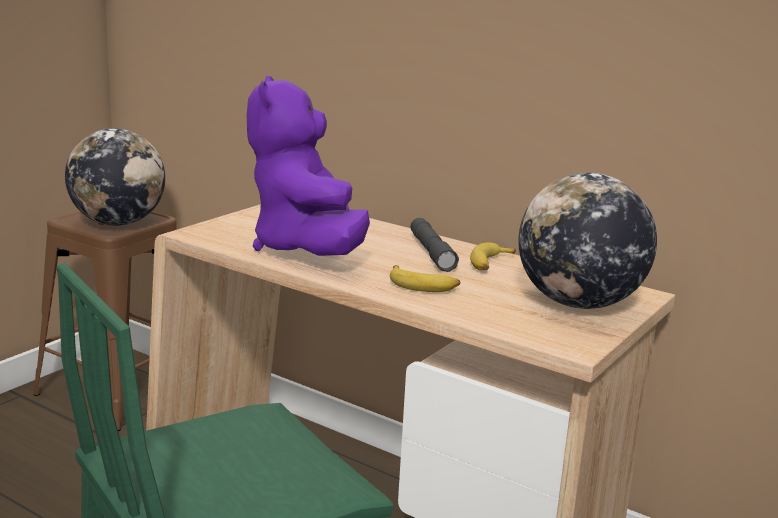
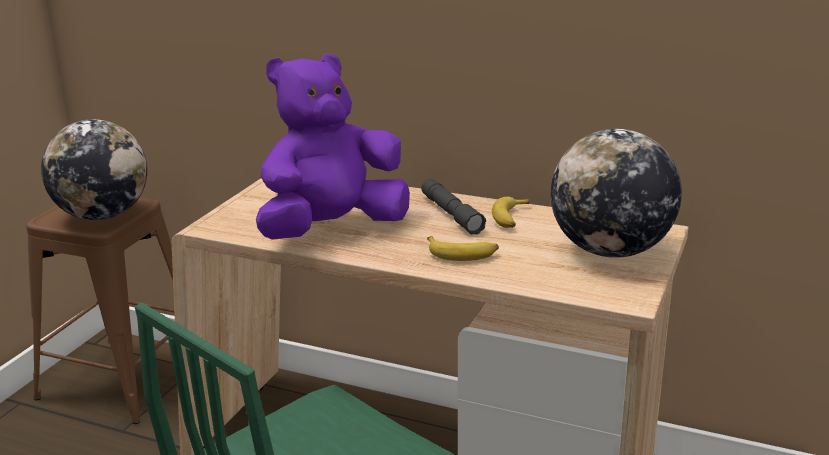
camera: 10 degrees left, 5 degrees up
(307, 249) = (332, 229): purple plush toy -> purple plush toy turned 75 degrees clockwise

